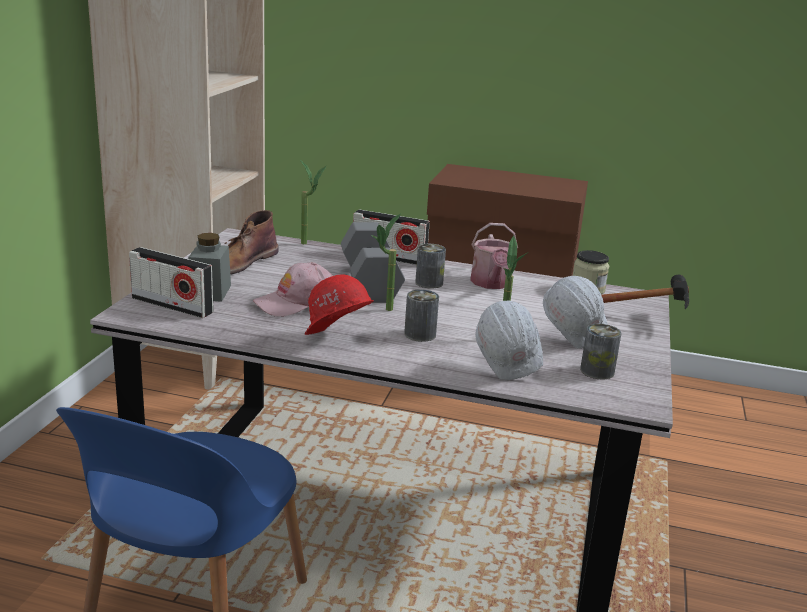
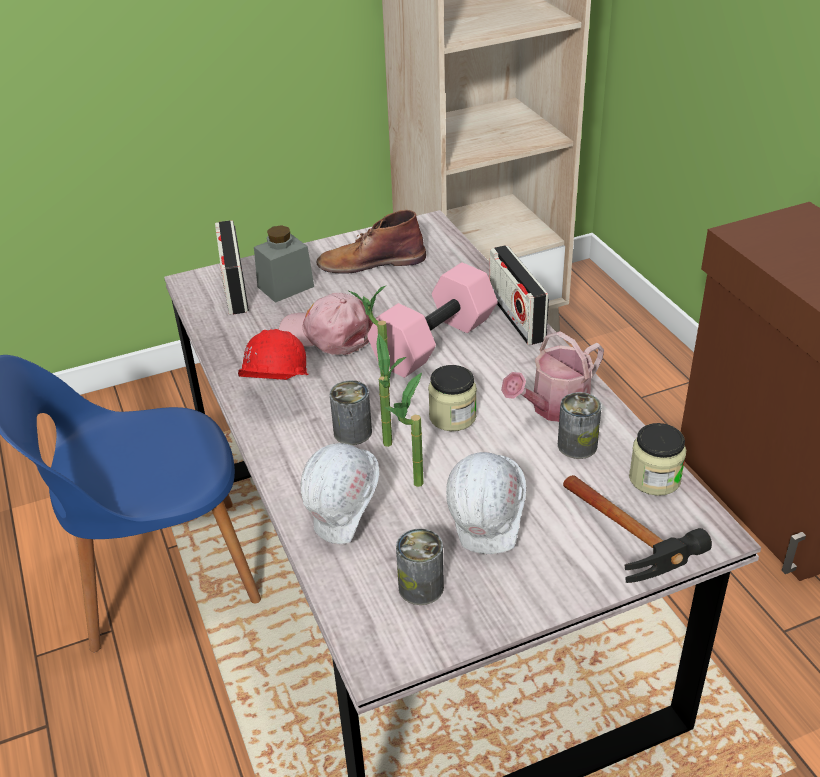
camera: 55 degrees right, 15 degrees up
(310, 243) = (475, 263): potted plant -> potted plant (393, 449)
(368, 282) = (433, 340): grey dumbbell -> pink dumbbell
(429, 283) = (489, 372): can -> can (577, 445)
(454, 306) = (452, 417): none -> jar

